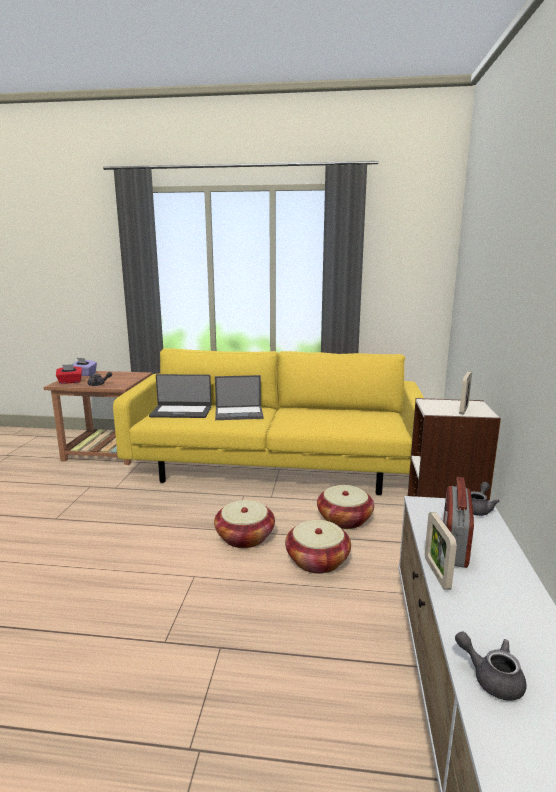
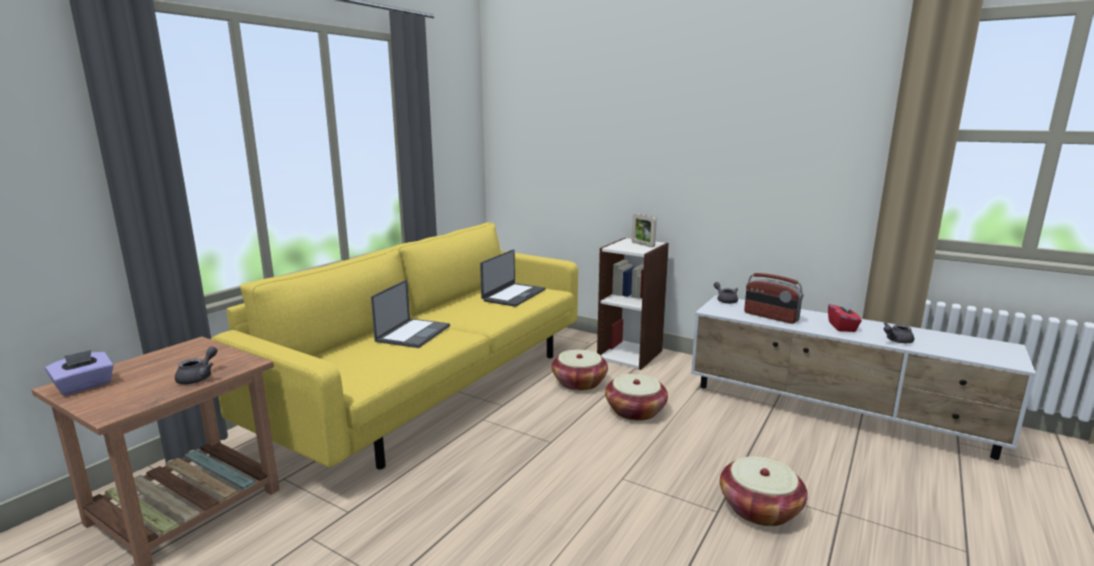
camera: 65 degrees left, 0 degrees up
(70, 382) = (119, 401): red tissue box -> red tissue box (842, 327)
(181, 412) = (353, 361): laptop -> laptop (513, 295)
(245, 537) = (571, 436): basket -> basket (759, 508)
(436, 573) = (802, 328): picture frame -> none

